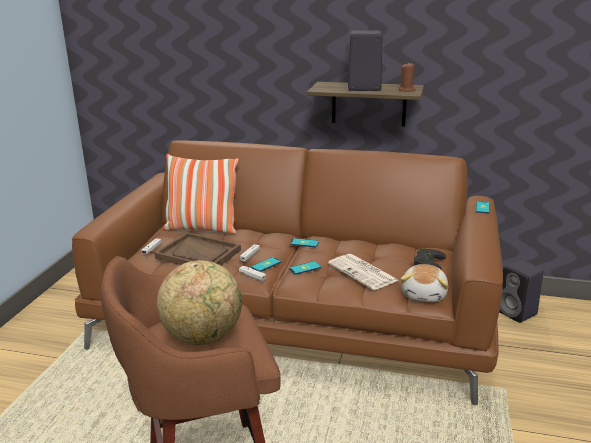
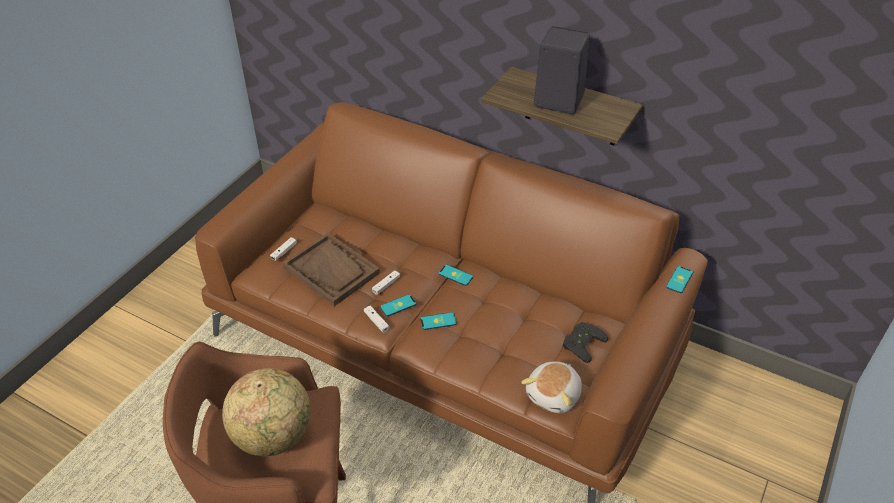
camera: 15 degrees right, 20 degrees up
(202, 228) = (350, 223): pillow -> none
(363, 272) = (500, 343): newspaper -> none
(407, 90) = (610, 118): brown candle -> none
(517, 313) = (710, 390): black speaker -> none

